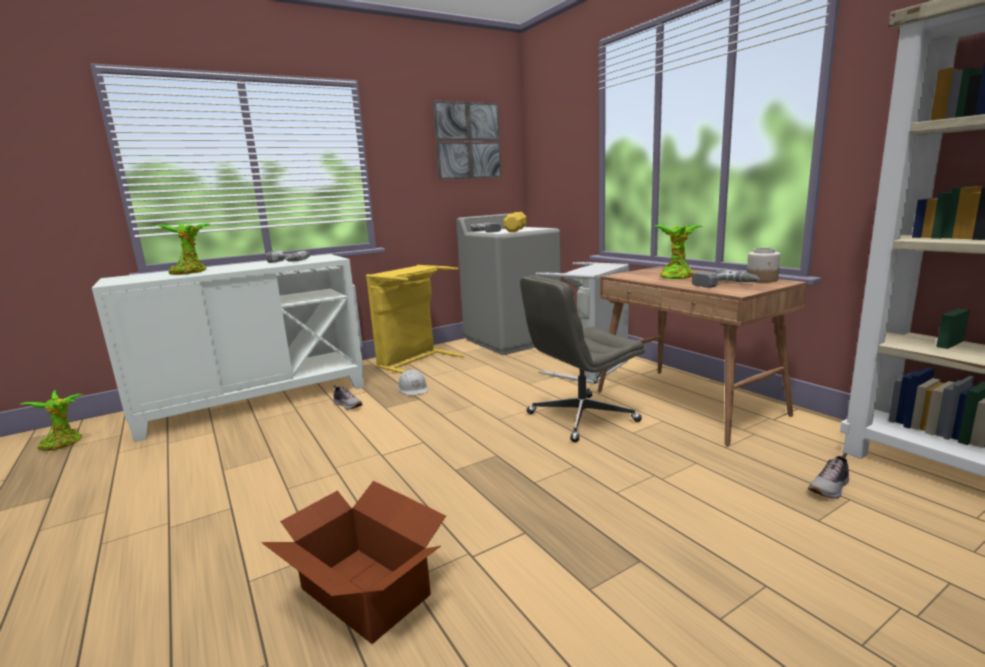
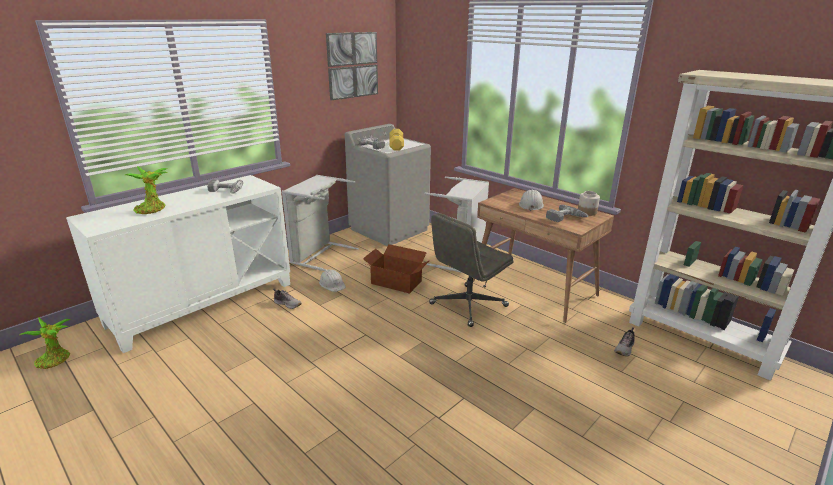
camera: 15 degrees left, 10 degrees up
(365, 590) = (384, 448): cardboard box -> cardboard box (396, 282)
(415, 361) = (319, 255): yellow laundry basket -> grey laundry basket
(676, 276) = (530, 205): potted plant -> white hard hat

